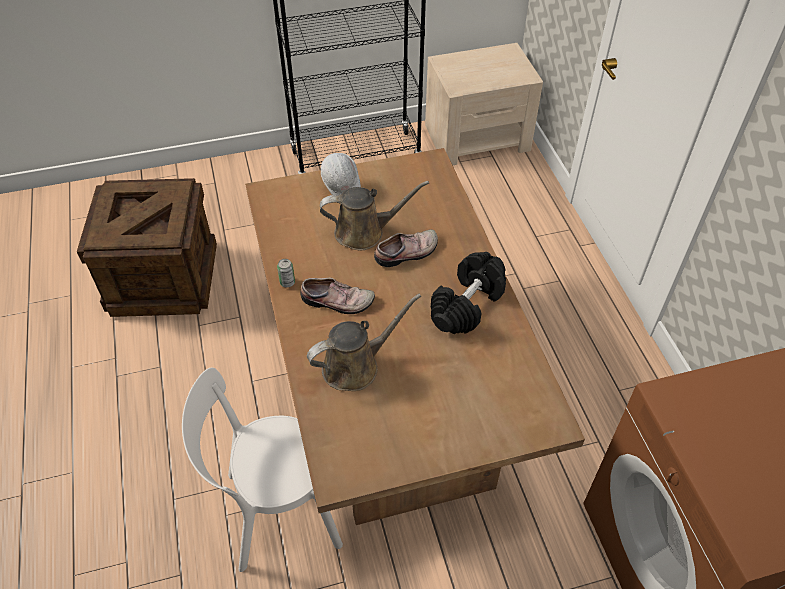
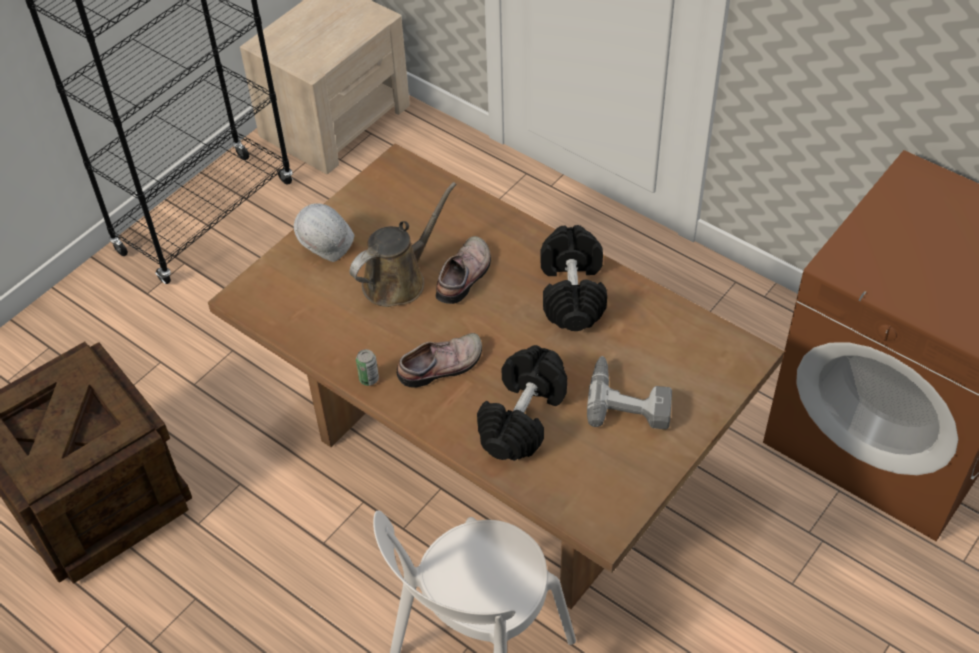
camera: 35 degrees left, 0 degrees up
(356, 366) = (522, 416): brown watering can -> black dumbbell
(437, 400) = (629, 399): none -> power drill

